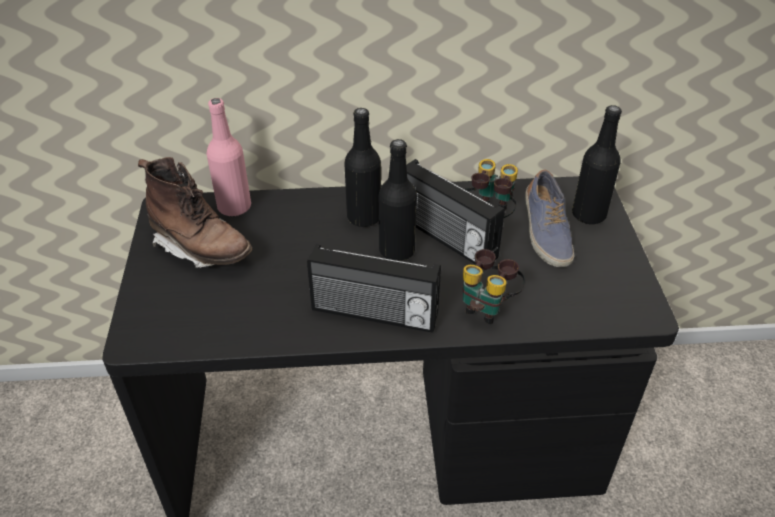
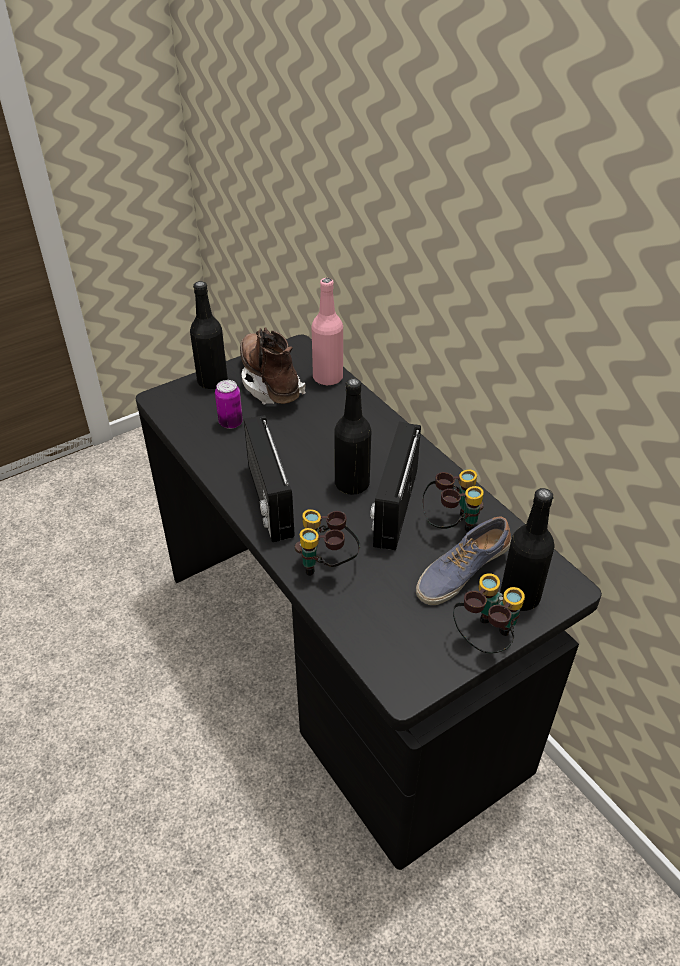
camera: 60 degrees right, 0 degrees up
(201, 248) = (270, 383): brown boot -> brown boot turned 150 degrees clockwise
(234, 299) = (231, 423): none -> can
(364, 217) = (377, 449): black bottle -> black bottle (212, 381)
(619, 250) = (484, 638): none -> binoculars

